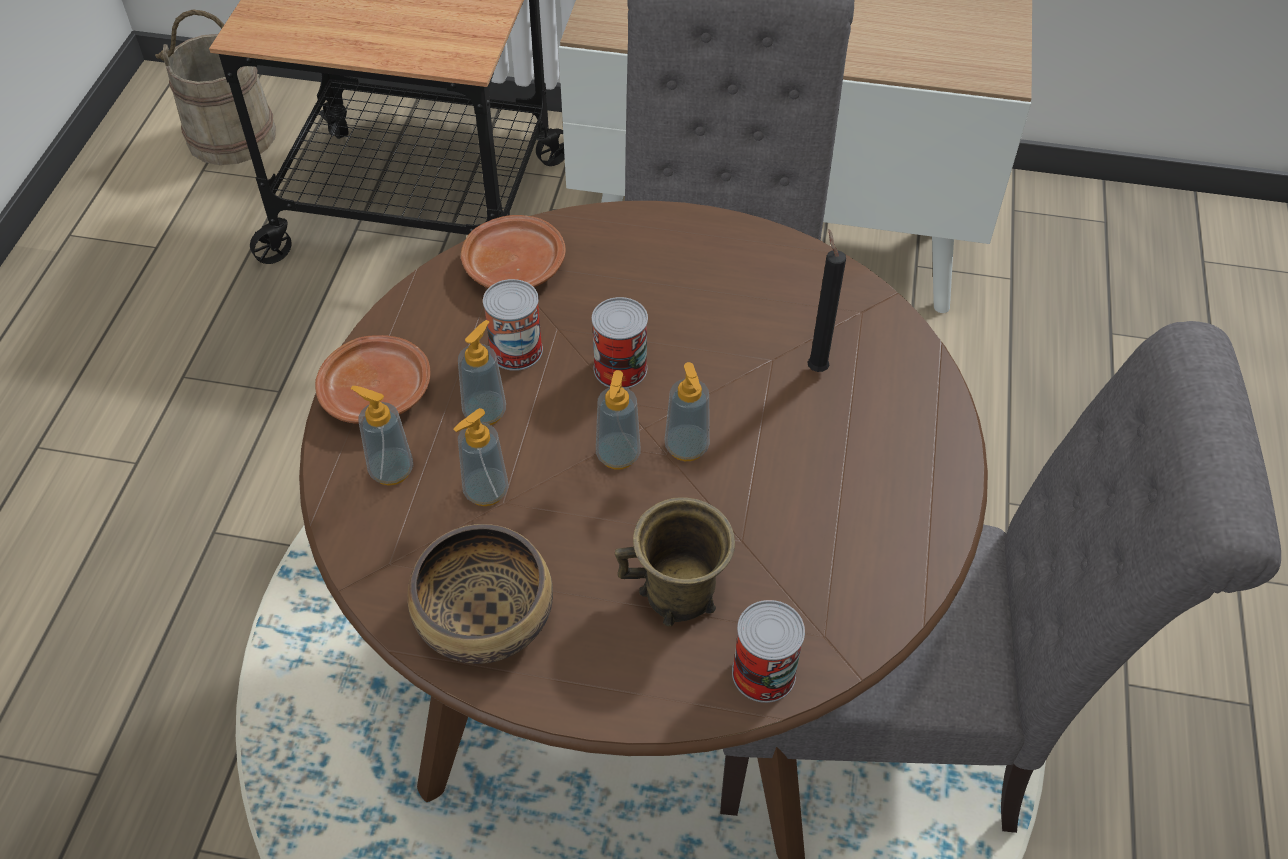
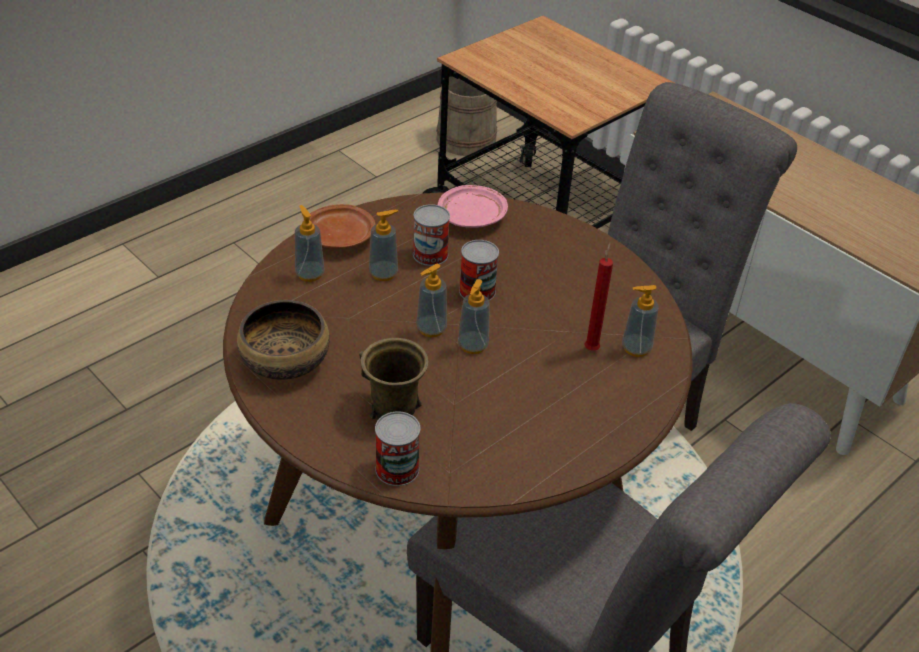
camera: 35 degrees right, 10 degrees down
(485, 491) = (345, 308): soap dispenser -> soap dispenser (636, 348)
(514, 266) = (472, 217): brown plate -> pink plate
(815, 367) = (592, 348): black candle -> red candle

